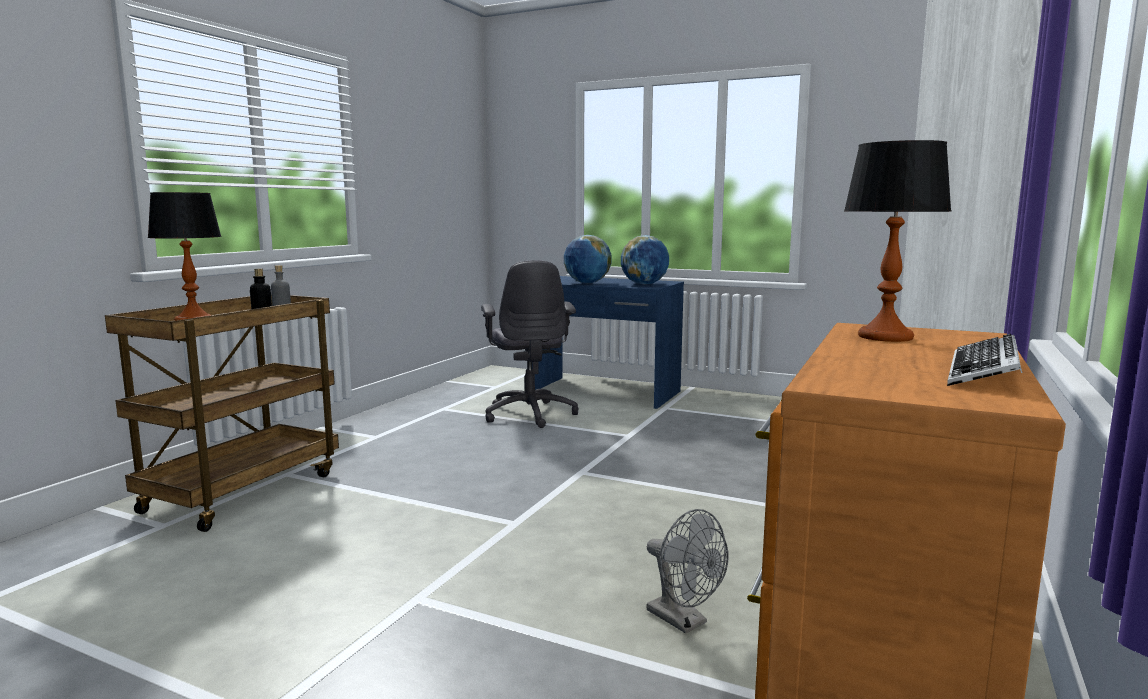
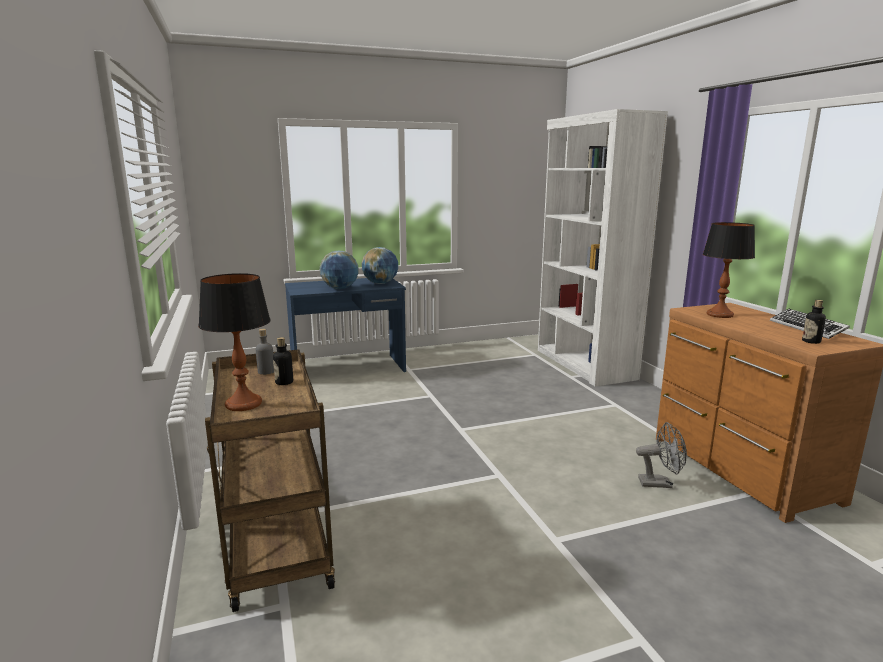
camera: 45 degrees left, 5 degrees up
(530, 414) = (338, 401): grey office chair -> none
(879, 380) = (811, 341): none -> bottle

